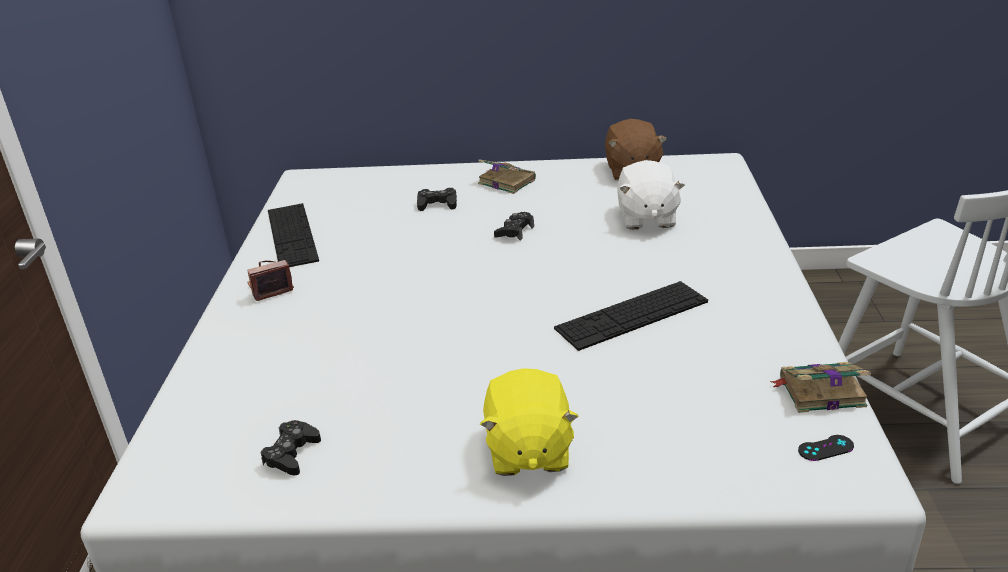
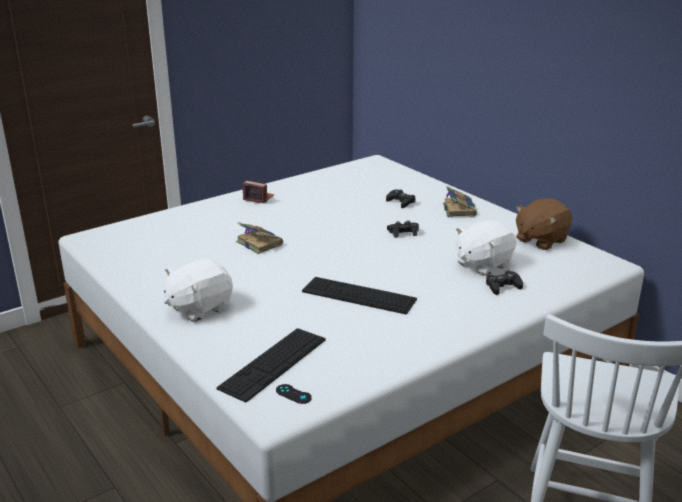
camera: 50 degrees right, 5 degrees down
(292, 235) = (313, 182): keyboard -> keyboard (273, 363)
(292, 454) = (141, 255): black game controller -> black game controller (502, 286)
(527, 451) = (199, 308): yellow plush toy -> white plush toy
(819, 392) = (350, 378): book -> book (258, 243)

